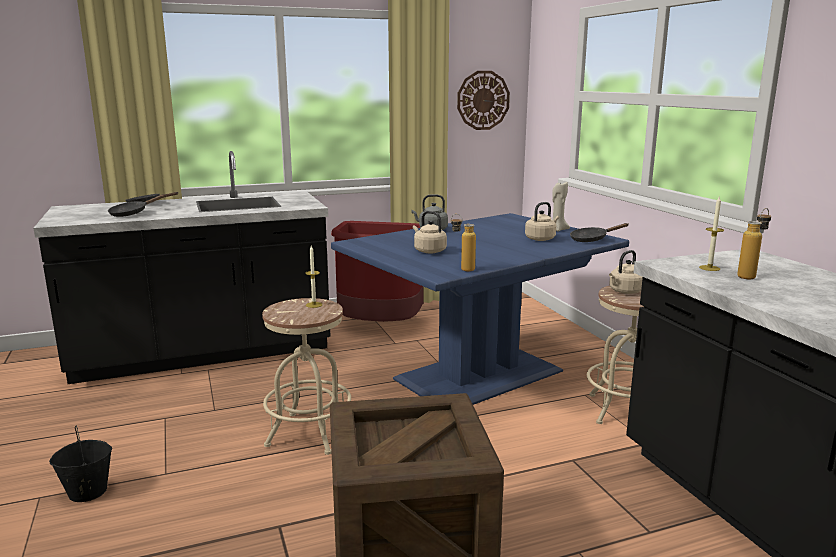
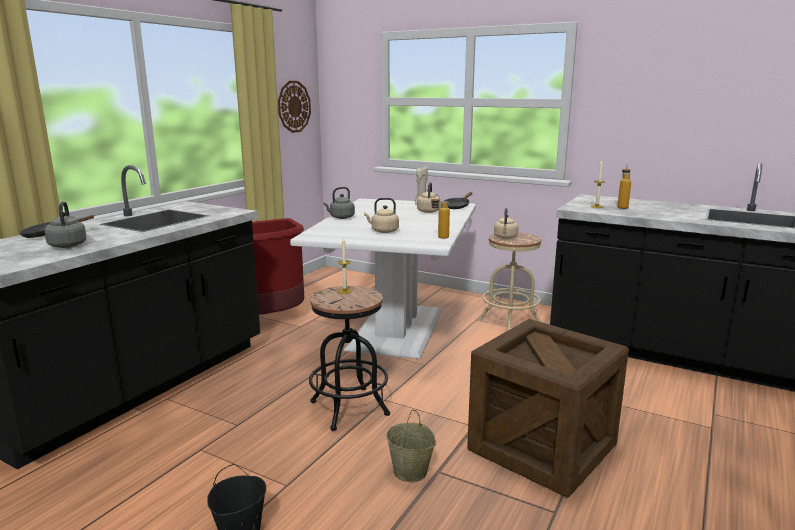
camera: 40 degrees left, 0 degrees up
(132, 213) = (68, 245): black frying pan -> grey kettle
(259, 513) = (411, 472): none -> beige bucket
(309, 433) = (349, 408): beige stool -> black stool
(477, 374) = (395, 329): blue dining table -> white dining table

